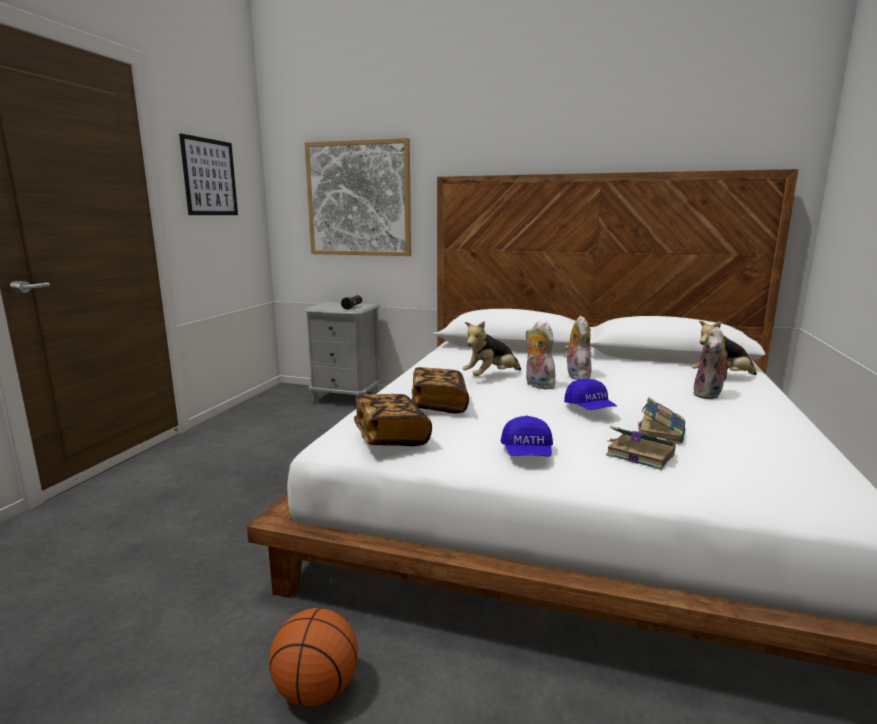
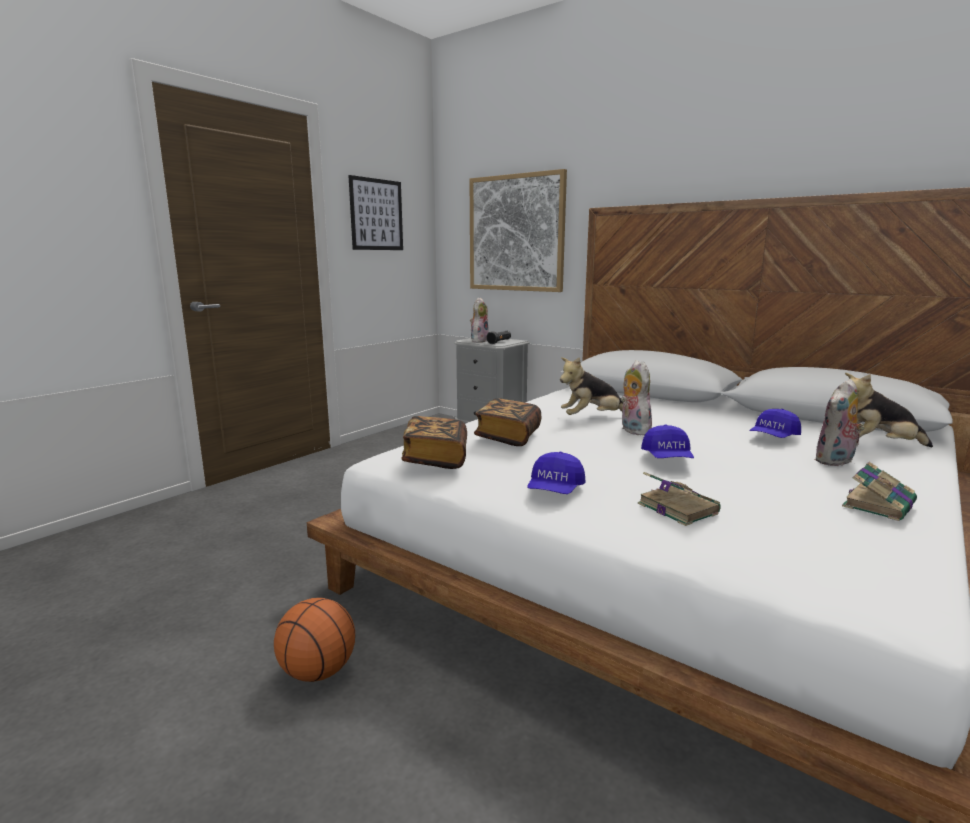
camera: 20 degrees right, 0 degrees up
(576, 375) = (689, 426): plush toy -> plush toy (479, 341)
(647, 379) = (773, 437): none -> blue cap
(661, 431) = (728, 490): book -> book (879, 504)

